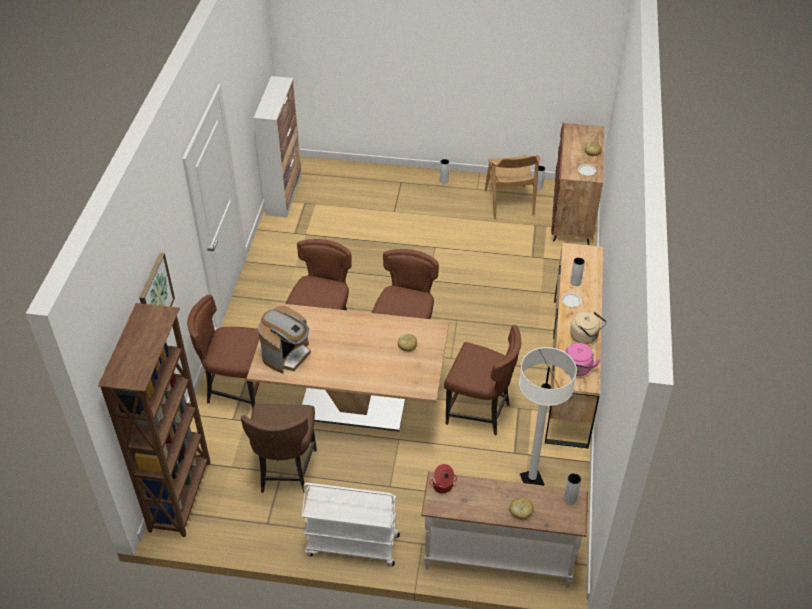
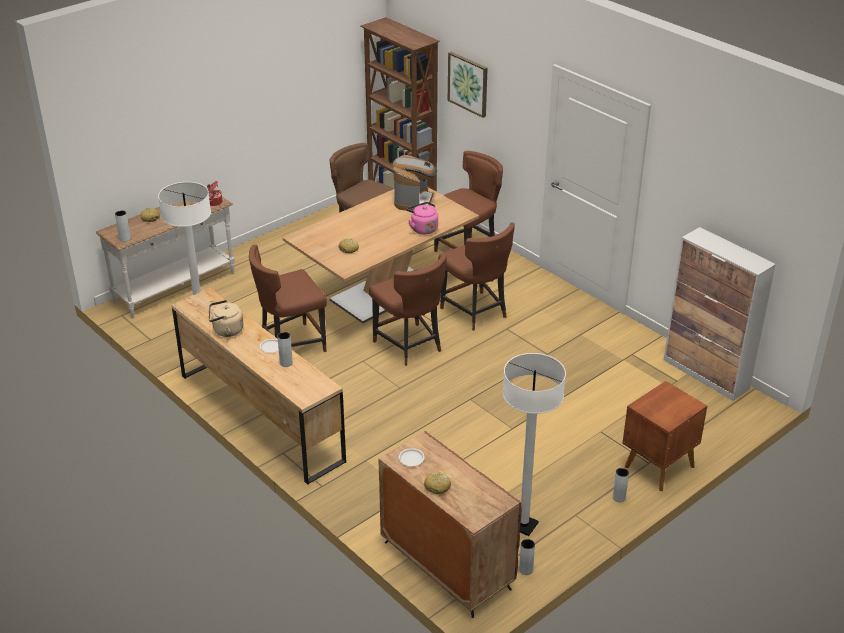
camera: 130 degrees right, 10 degrees down
(287, 354) = (414, 201): coffee machine -> coffee machine turned 150 degrees counterclockwise
(351, 545) = (273, 242): white cart -> none
(400, 178) = (658, 466): none -> brown nightstand
(509, 202) = (524, 525): brown chair -> white floor lamp
(577, 369) = (206, 307): pink kettle -> pink kettle (423, 228)

